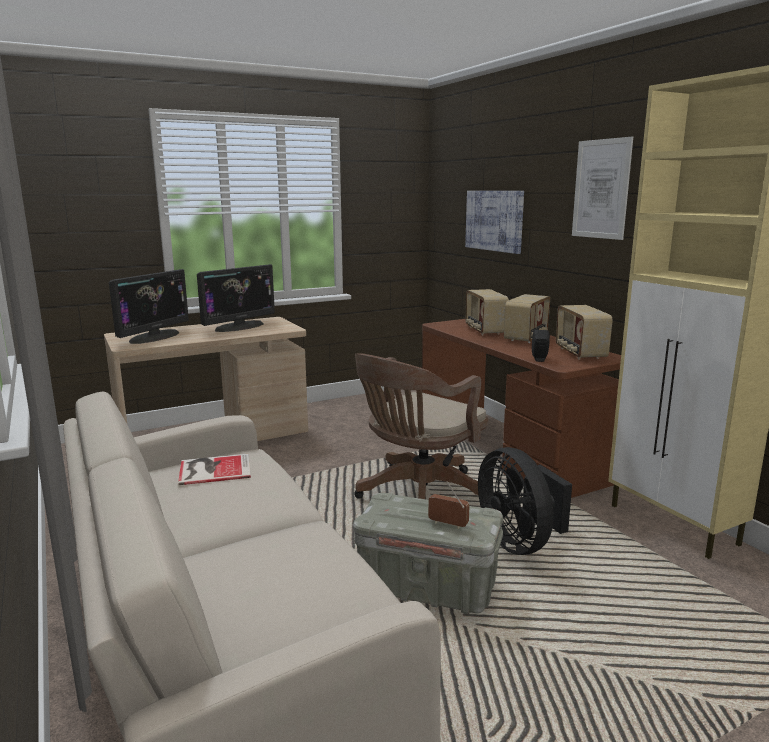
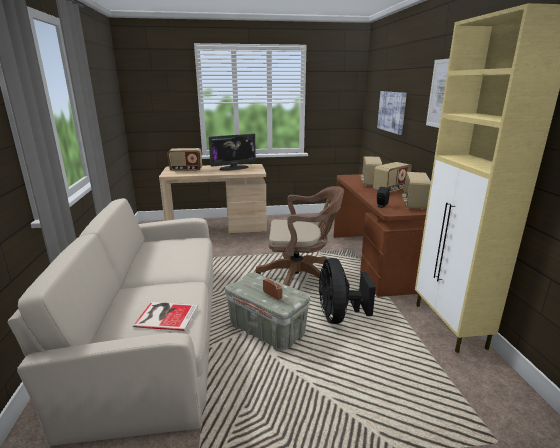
camera: 20 degrees right, 5 degrees up
(154, 337) = (186, 170): monitor -> radio
(213, 469) = (172, 245): book -> book (166, 315)
(418, 496) = (300, 277): brown office chair -> brown office chair turned 150 degrees counterclockwise

